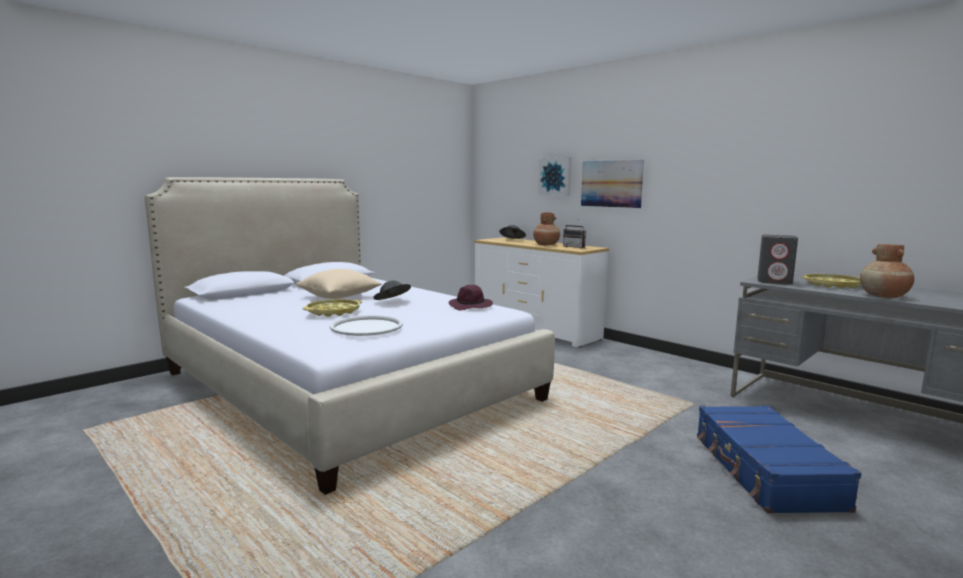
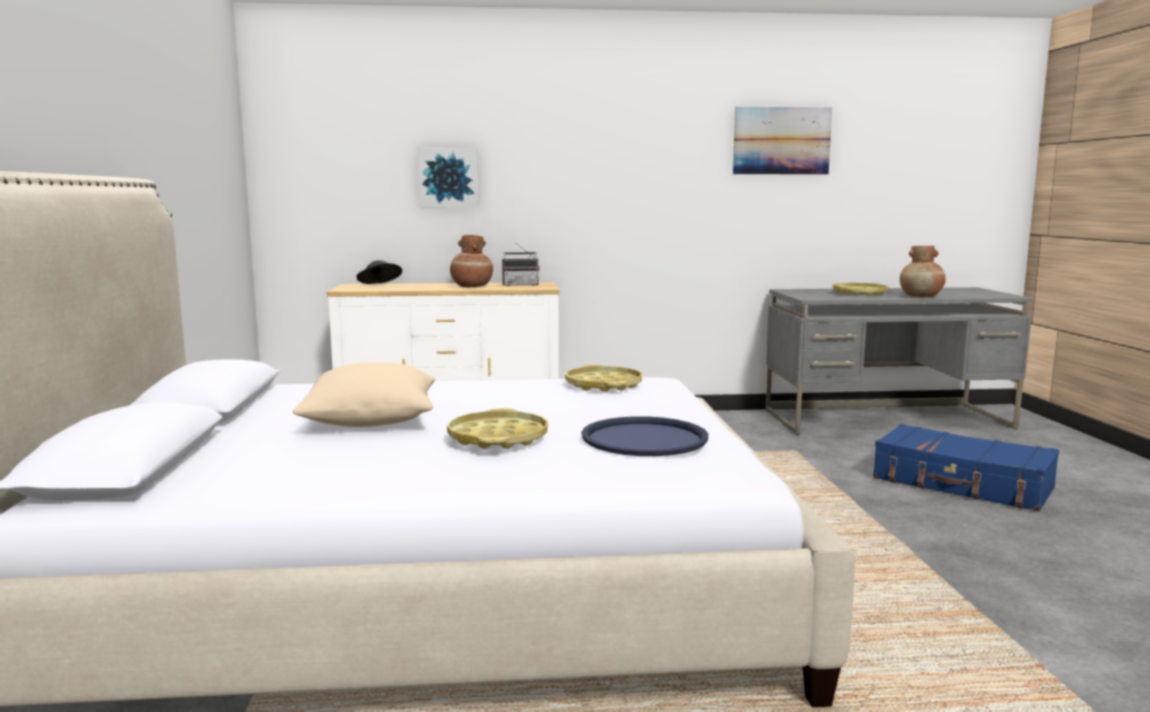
camera: 50 degrees left, 0 degrees up
(366, 327) = (644, 438): white tray -> blue tray
(392, 301) = (487, 405): grey hat -> none
(471, 306) = (603, 385): purple hat -> yellow tray
(611, 183) = (551, 189): picture -> picture (781, 141)
(775, 281) = (819, 296): grey speaker -> none

